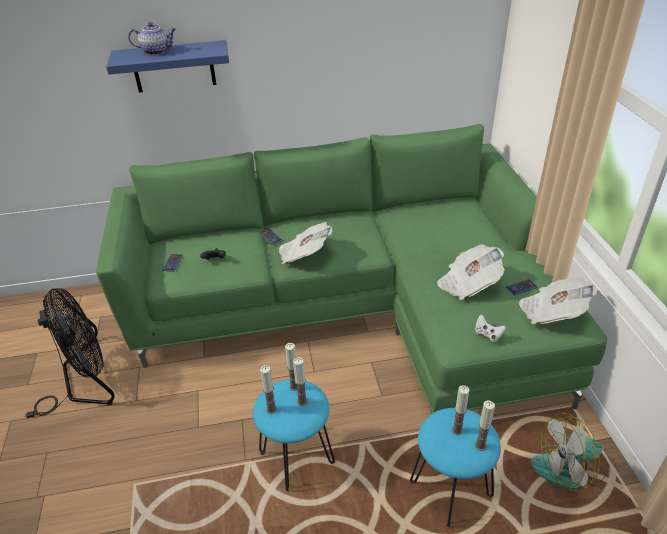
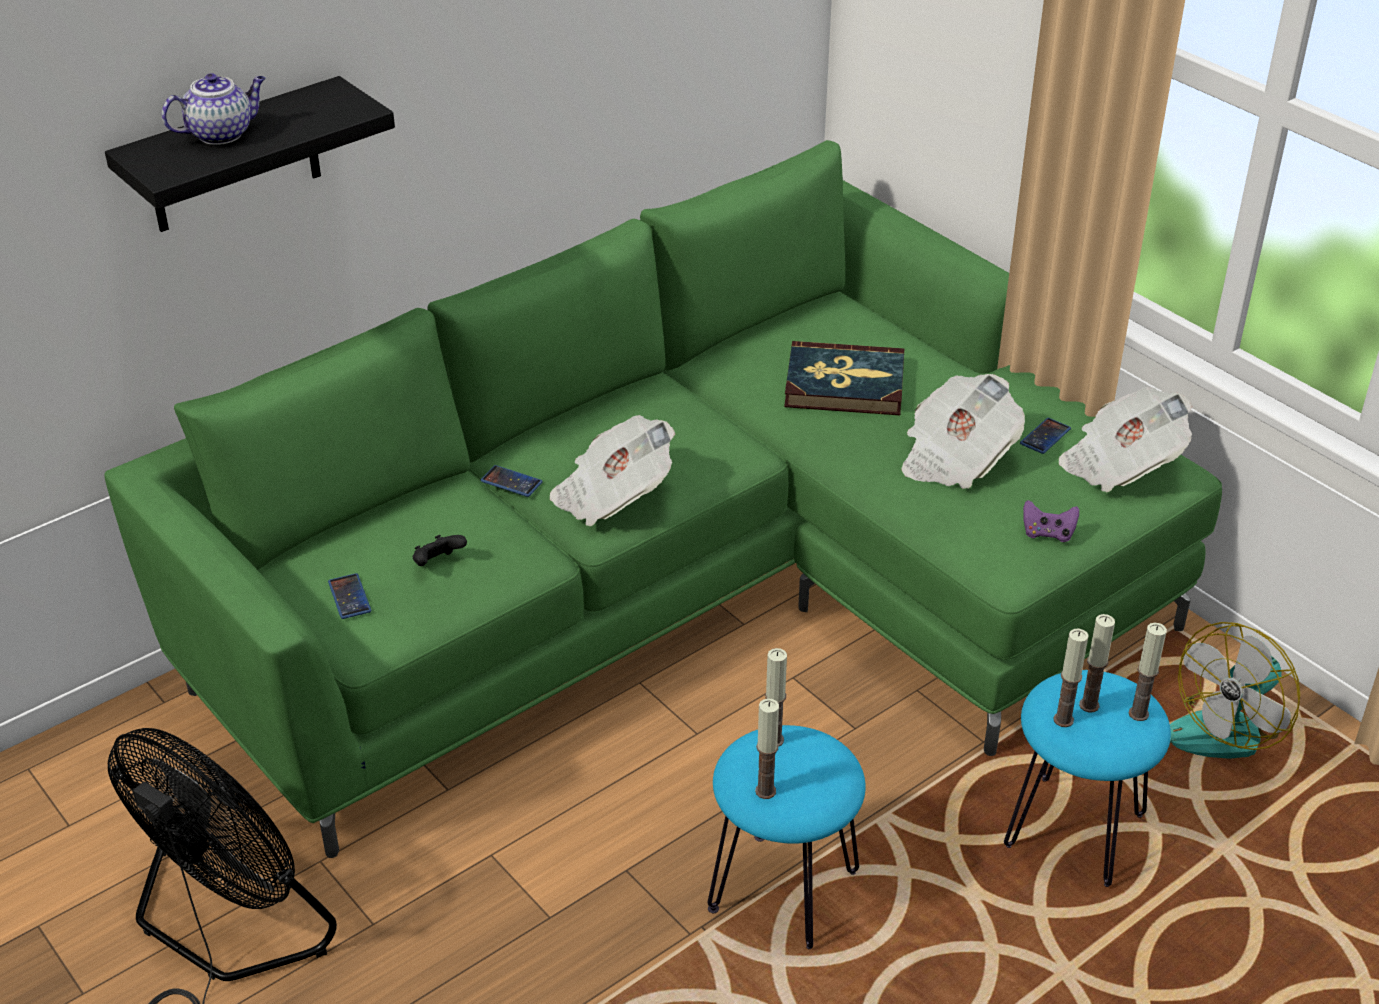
camera: 30 degrees left, 0 degrees up
(173, 67) = (233, 157): blue shelf -> black shelf
(302, 401) = (808, 758): candle -> candle (1063, 720)
(442, 236) = (844, 384): none -> book
(487, 335) = (1048, 533): white game controller -> purple game controller

